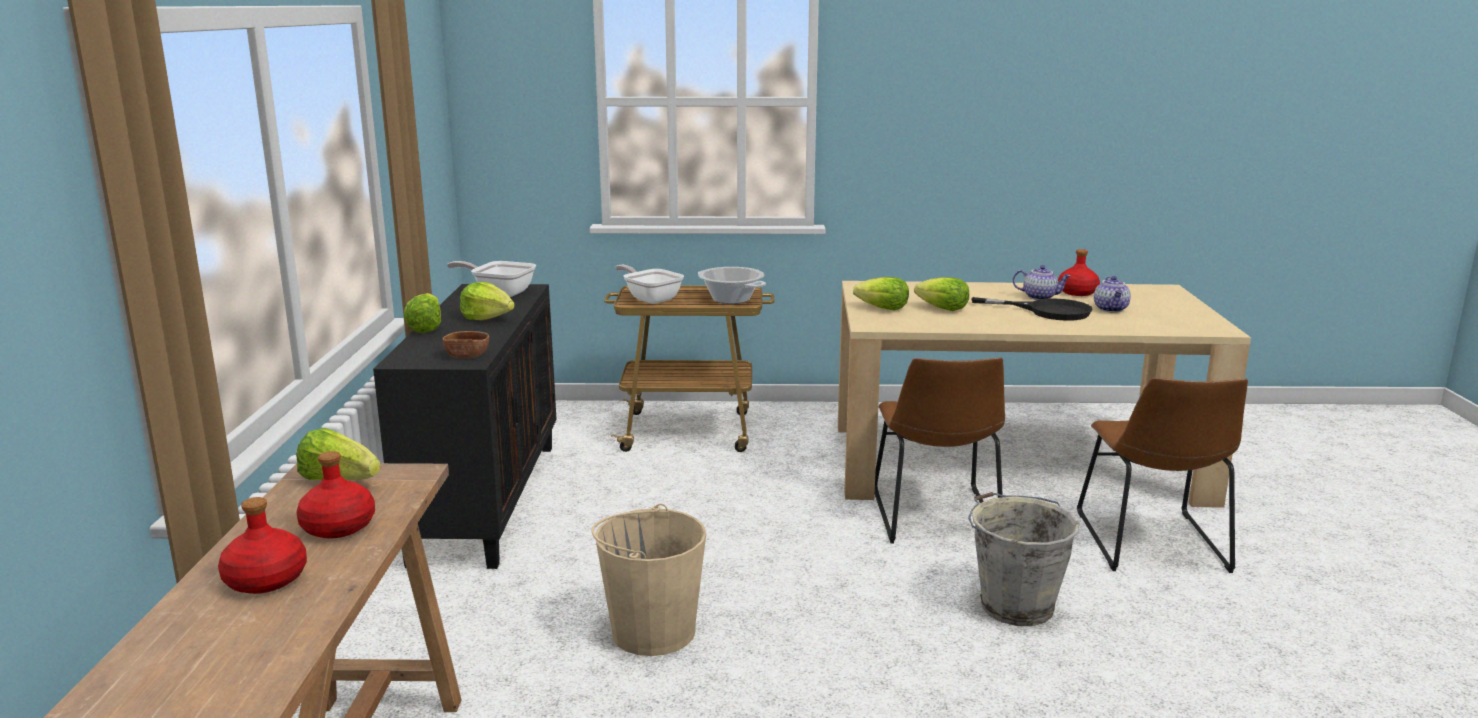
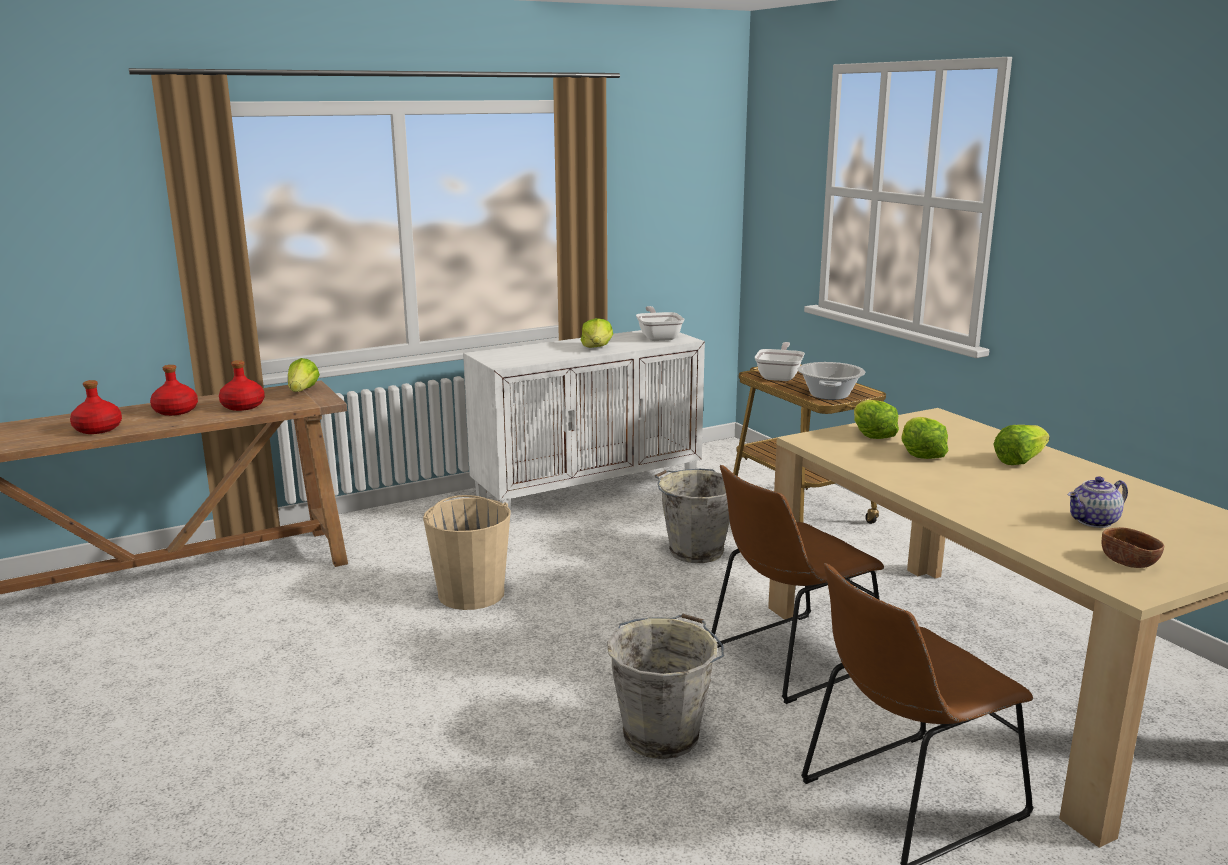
camera: 60 degrees right, 0 degrees up
(426, 328) = (554, 342): lettuce -> lettuce (1019, 460)
(467, 355) = (512, 361): brown bowl -> brown bowl (1128, 561)
(485, 500) = (589, 490): black cabinet -> white cabinet
(702, 494) = (694, 551): none -> grey bucket
(1040, 297) = (1065, 484): teapot -> none
(1047, 311) = (1012, 494): black frying pan -> none
(1078, 292) = (1133, 498): red bottle -> red bottle (97, 429)

